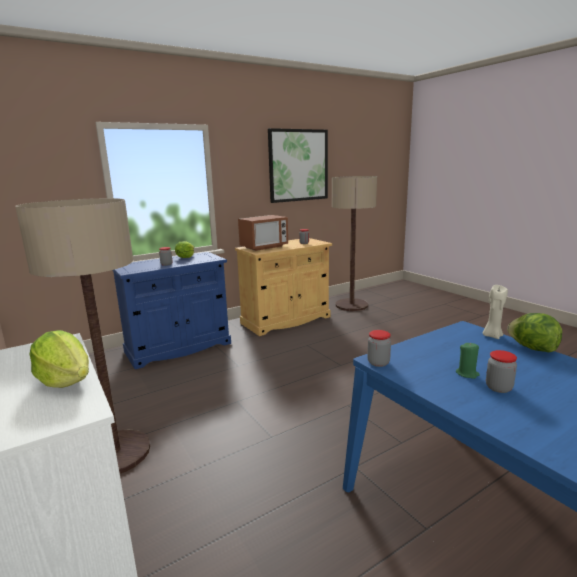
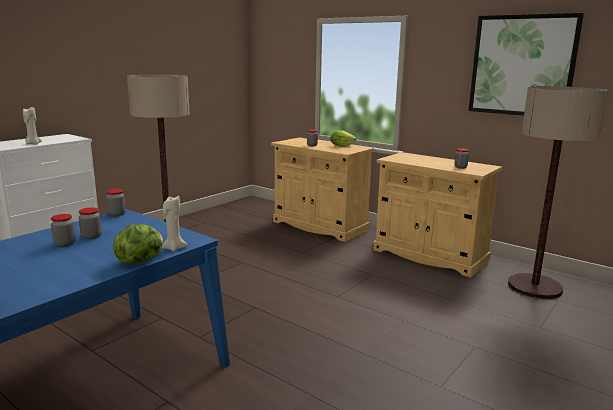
camera: 70 degrees right, 0 degrees up
(66, 381) = (33, 144): lettuce -> beige candle
(178, 347) = (319, 226): blue cabinet -> beige cabinet
(264, 247) = (416, 158): microwave -> none
(467, 374) = (91, 236): green candle -> jar

